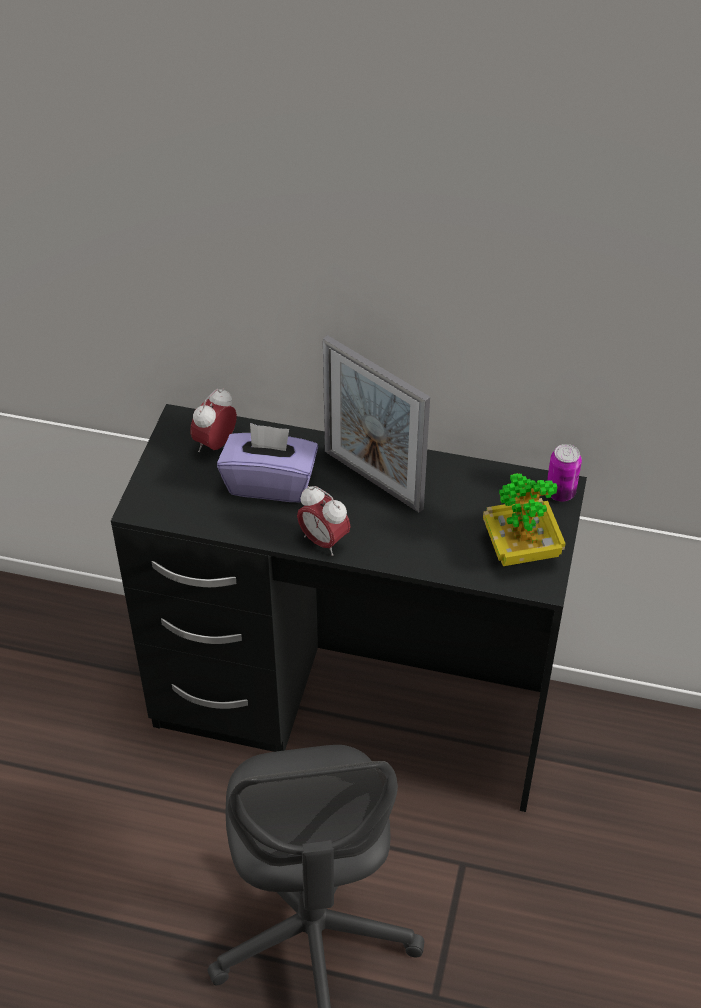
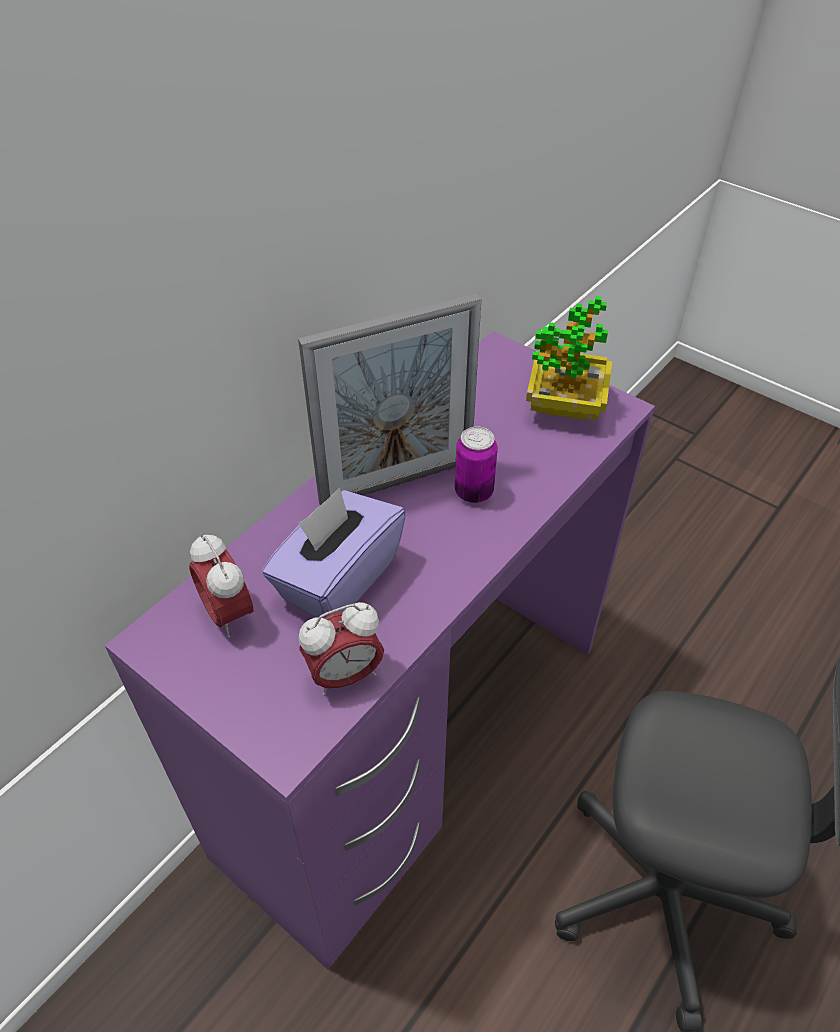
camera: 65 degrees left, 0 degrees up
(323, 541) = (468, 560): alarm clock -> alarm clock (345, 675)
(353, 710) = (414, 744): black desk -> purple desk
(560, 493) = (504, 353): can -> can (473, 492)

